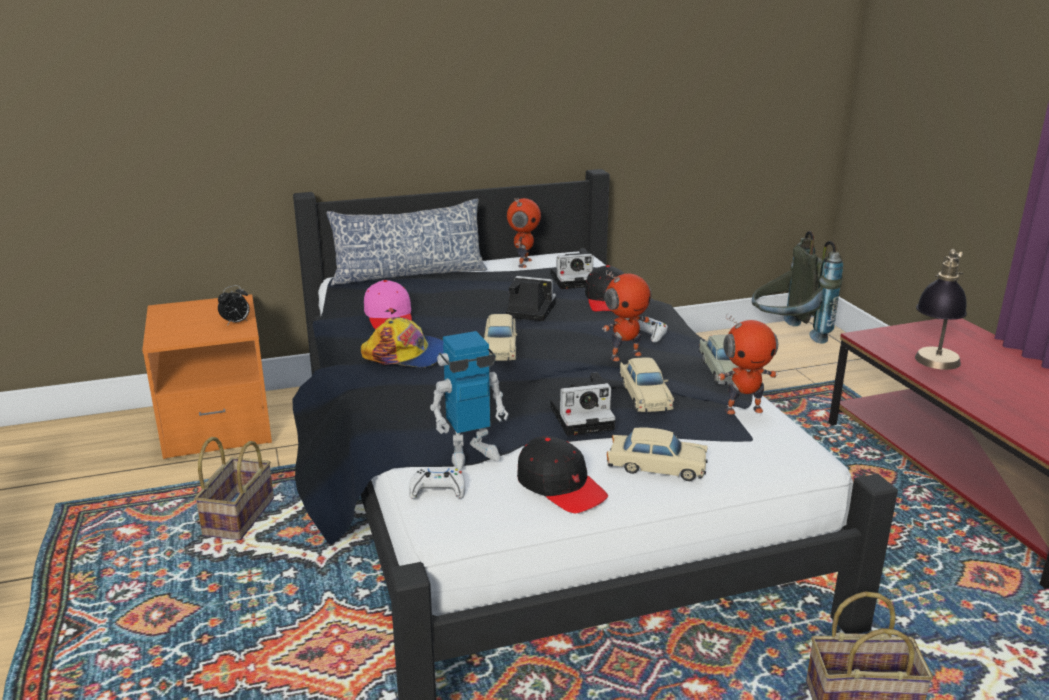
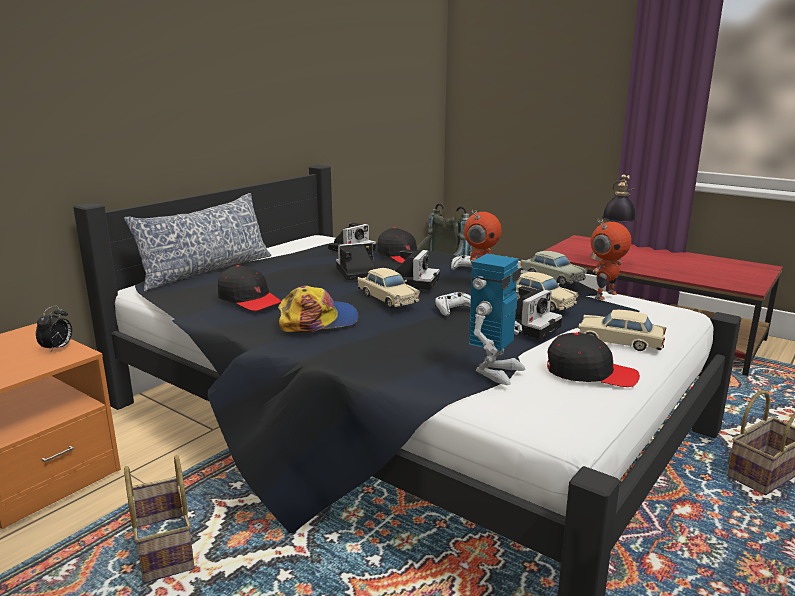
camera: 35 degrees left, 5 degrees down
(389, 316) = (249, 299): pink cap -> black cap
(438, 490) = (515, 407): white game controller -> white game controller (453, 309)
(523, 263) = (288, 248): toy robot -> none
(557, 335) = (412, 281): none -> camera
(656, 467) = (620, 342): beige toy car -> beige toy car turned 135 degrees counterclockwise

